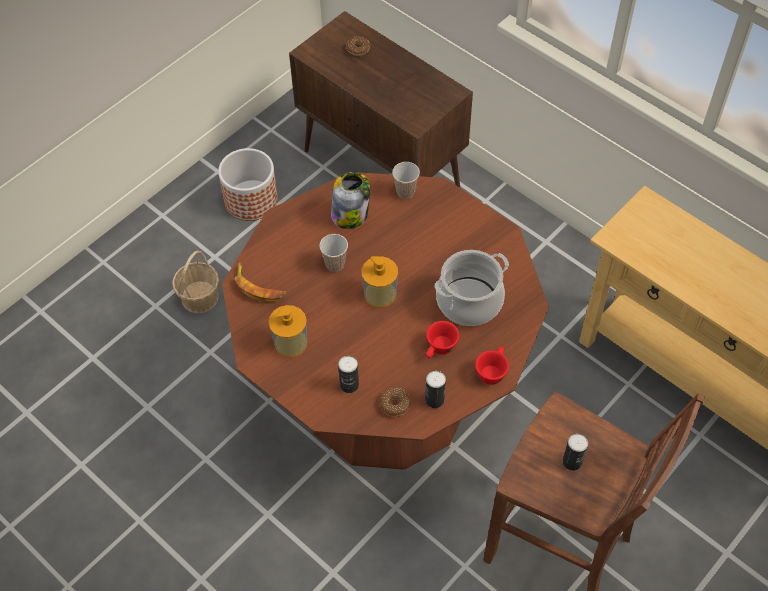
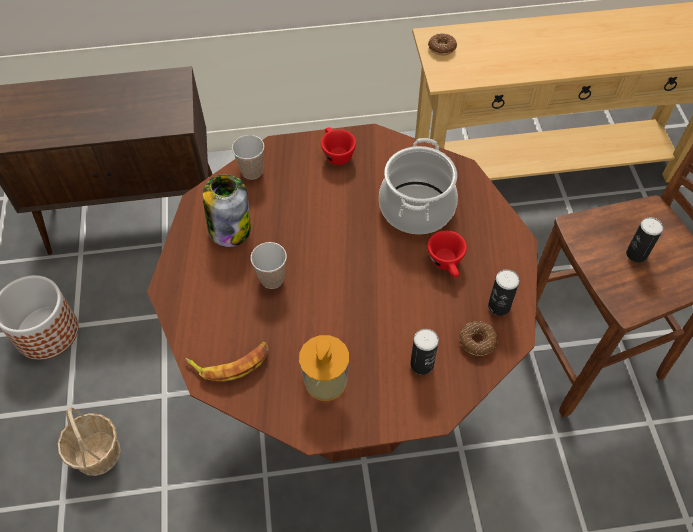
camera: 50 degrees left, 0 degrees up
(358, 49) = (47, 105): donut -> donut (442, 48)
(380, 294) = (343, 267): soap dispenser -> none
(492, 371) = (505, 242): red cup -> red cup (336, 154)

